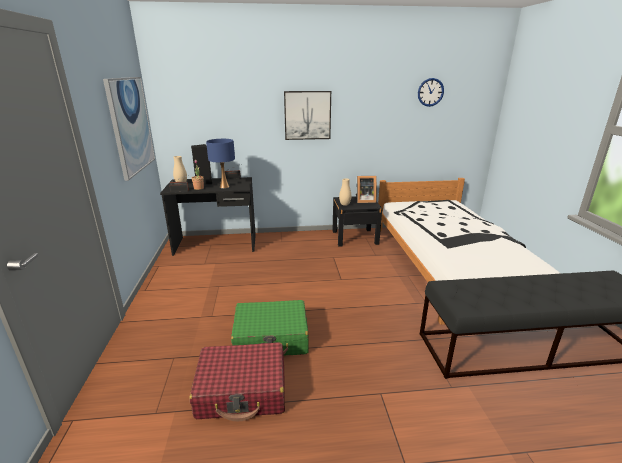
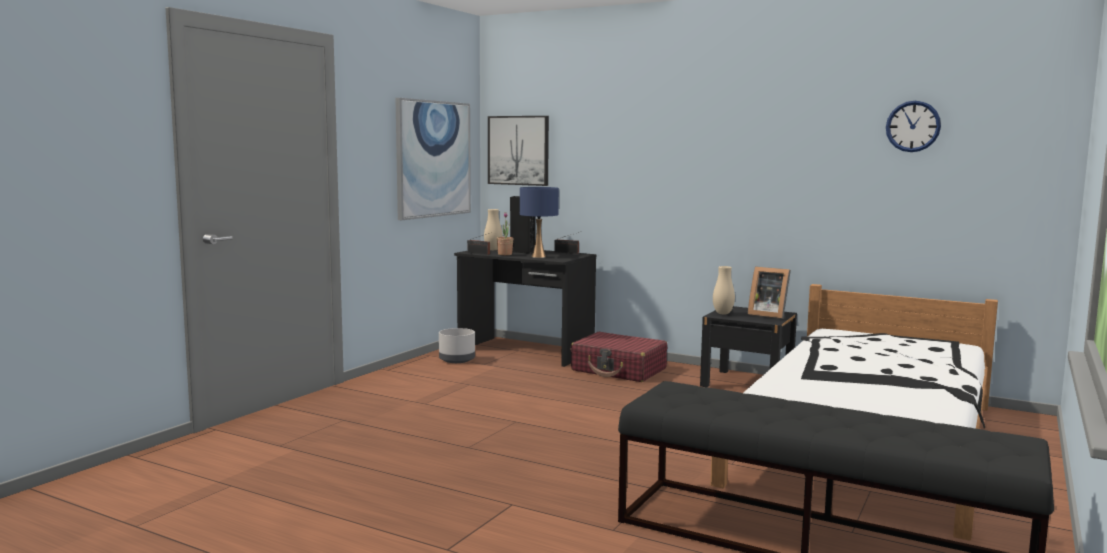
camera: 35 degrees right, 15 degrees down
(183, 265) = (457, 360): none -> grey planter
(242, 390) = (372, 457): red suitcase -> red suitcase (619, 370)
(271, 338) = (461, 434): green suitcase -> none
(307, 115) = (688, 162): picture -> picture (518, 150)

